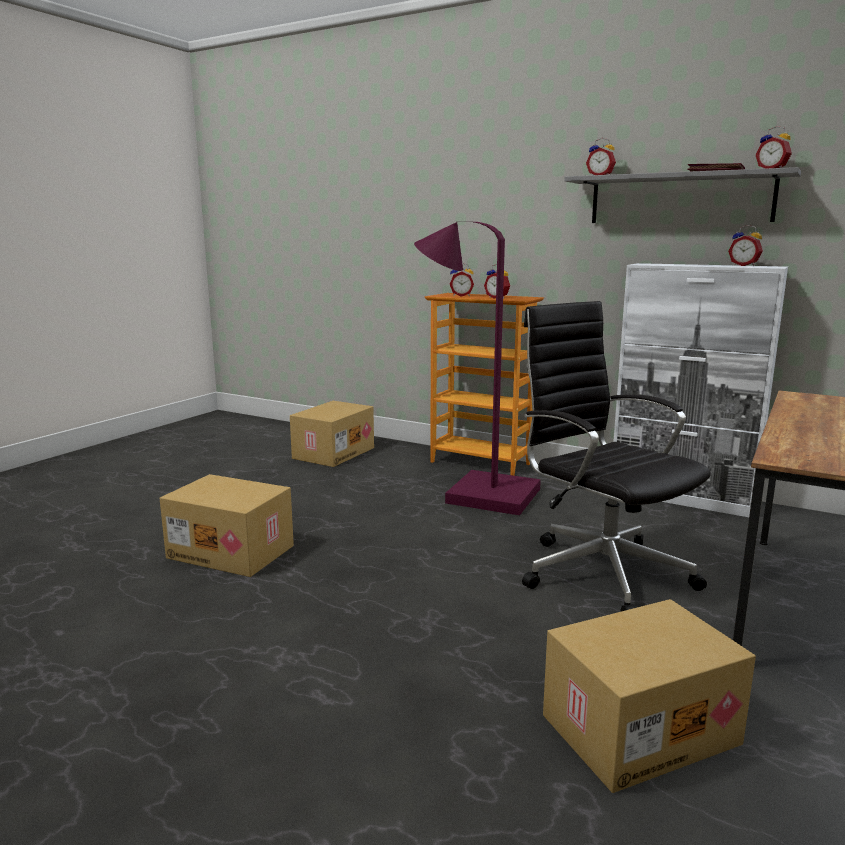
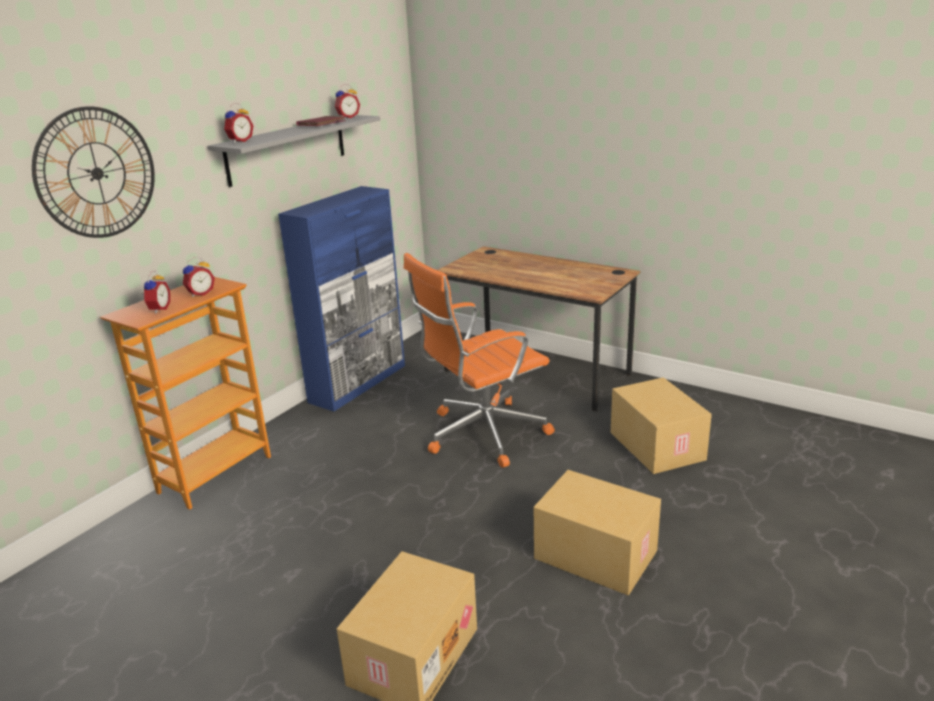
camera: 85 degrees left, 10 degrees up
(333, 453) = (90, 599): cardboard box -> cardboard box (594, 555)
(477, 185) = (96, 173): none -> wall clock
(479, 493) = (307, 479): purple floor lamp -> none
(601, 572) = (482, 434): black office chair -> orange office chair
(682, 498) = (359, 383): white cabinet -> blue cabinet
(744, 265) = (352, 193): alarm clock -> none

